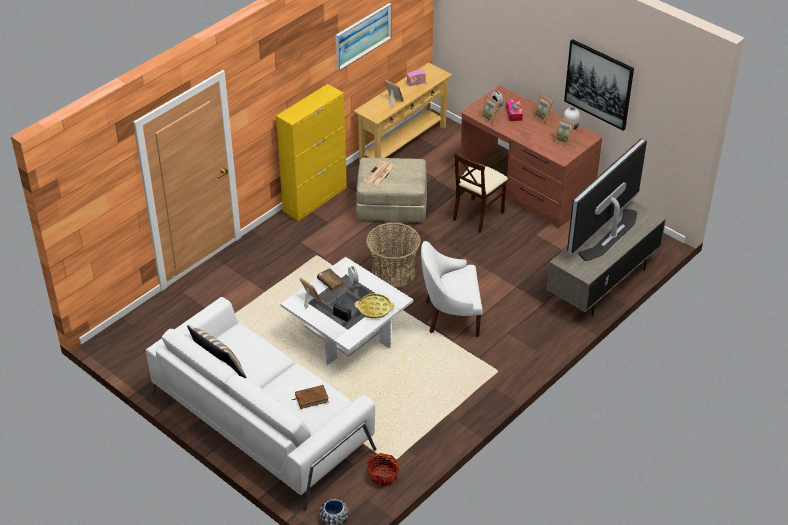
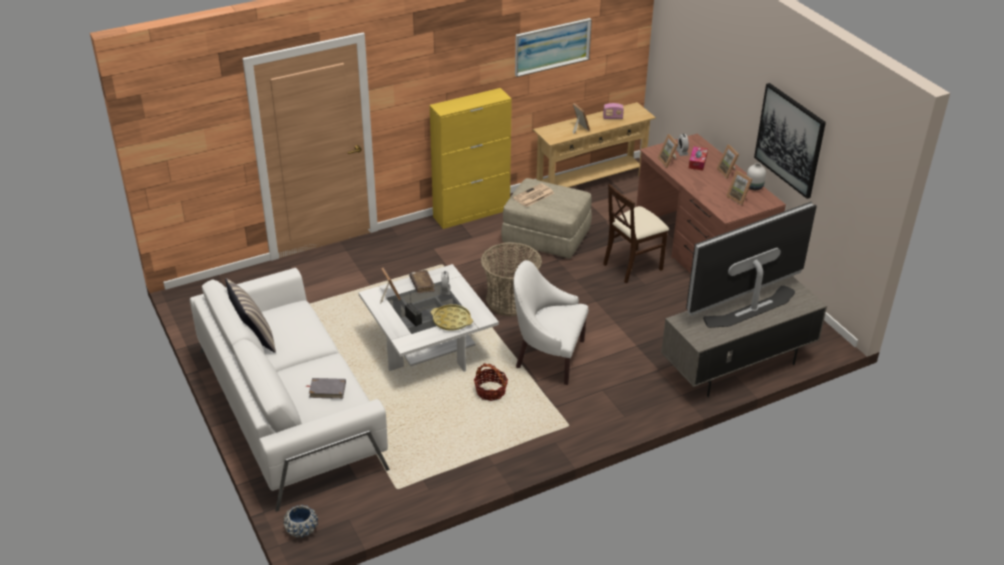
camera: 20 degrees right, 5 degrees down
(311, 398) = (327, 390): brown book -> grey book
(383, 475) = (381, 499): basket -> basket (490, 391)

